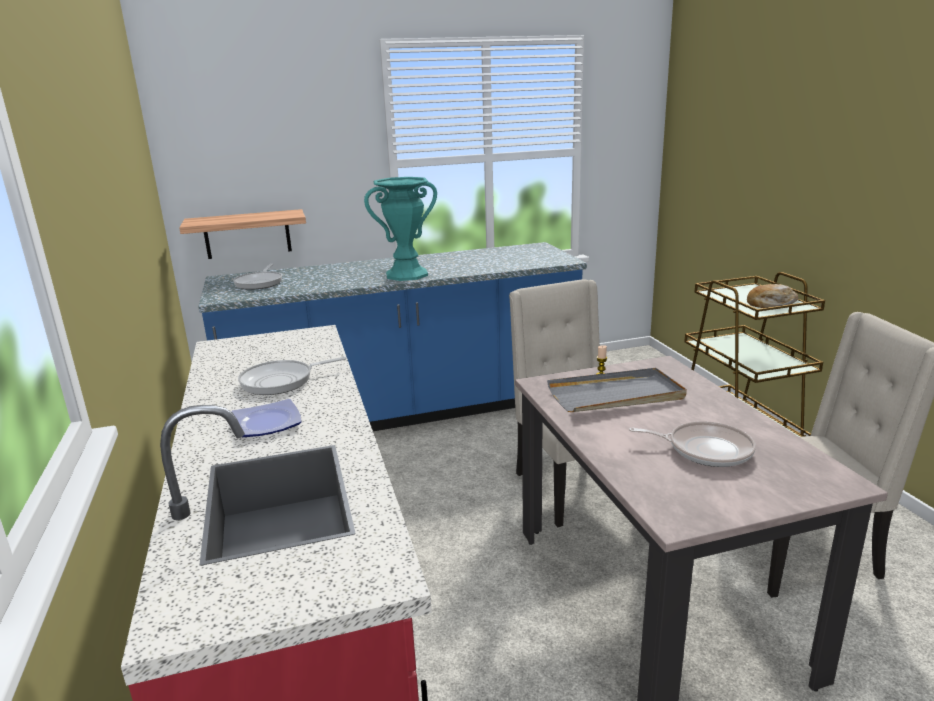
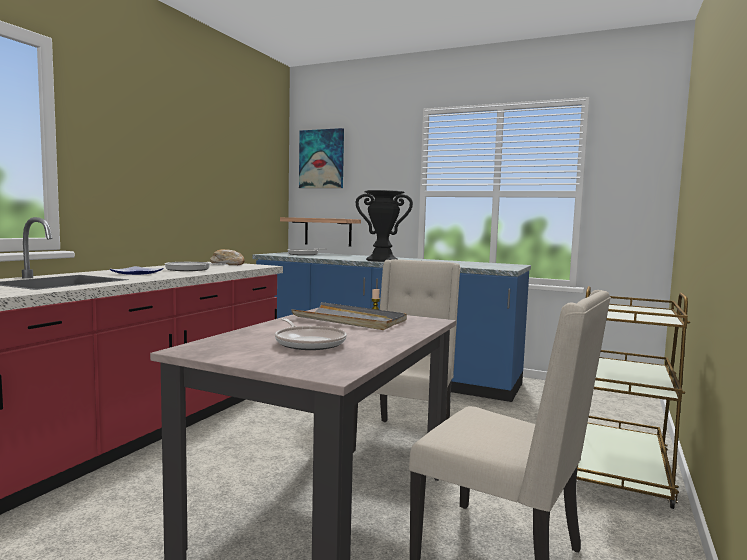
camera: 40 degrees right, 15 degrees down
(215, 118) = (322, 159): none -> picture
(407, 275) = (382, 260): turquoise vase -> black vase
(770, 304) = (637, 316): bread -> bread (228, 264)

